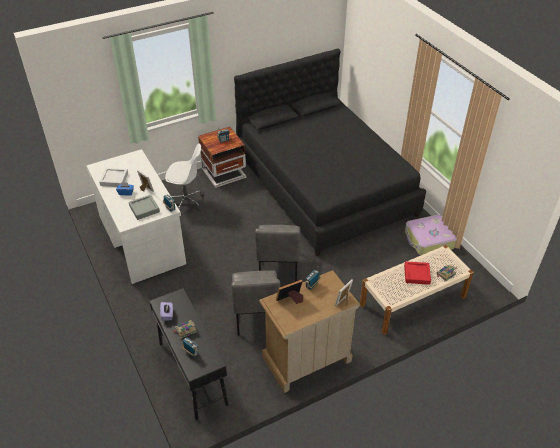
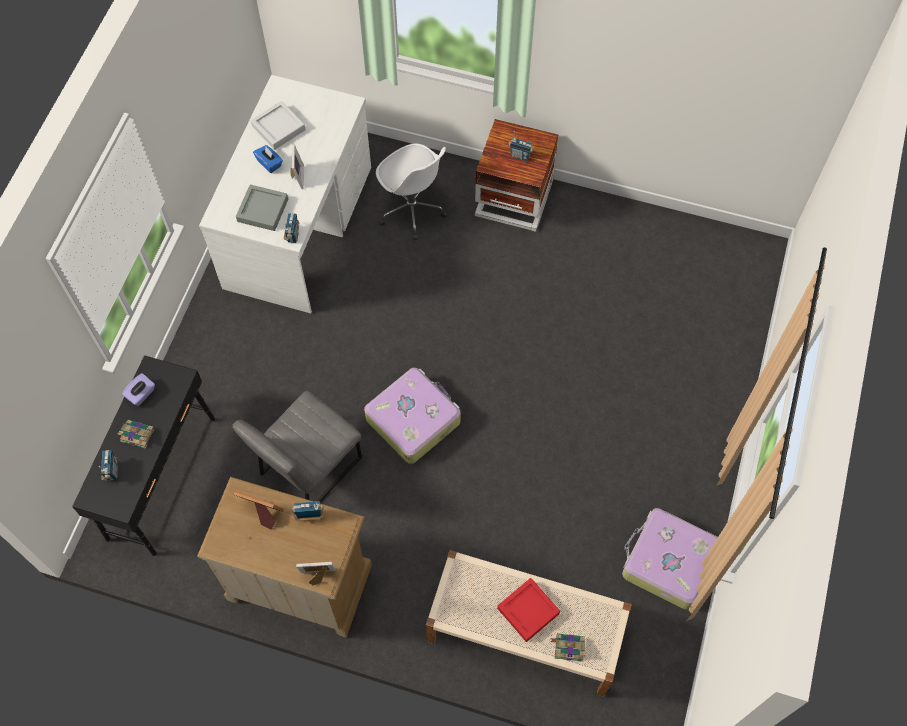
camera: 45 degrees right, 20 degrees up
(278, 267) = (413, 419): grey chair -> suitcase
(324, 185) = (631, 337): black bed -> none

